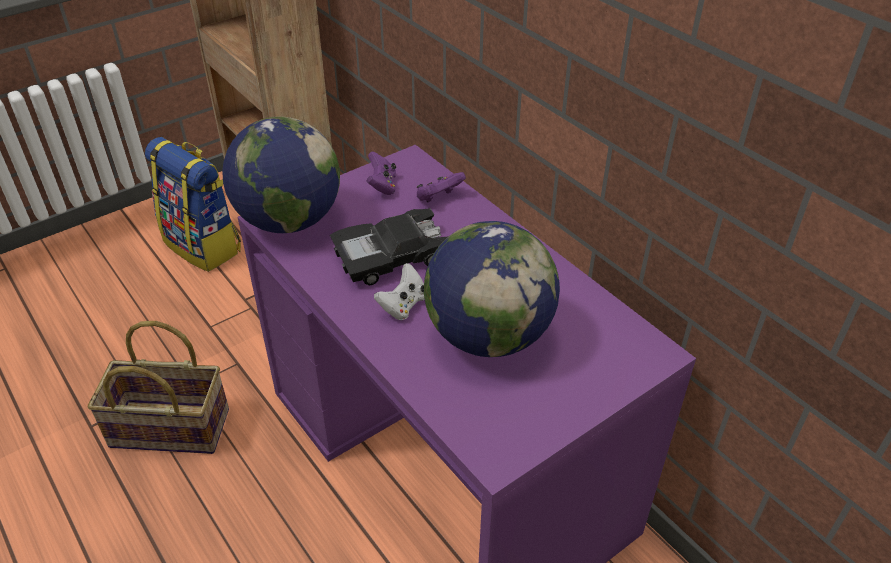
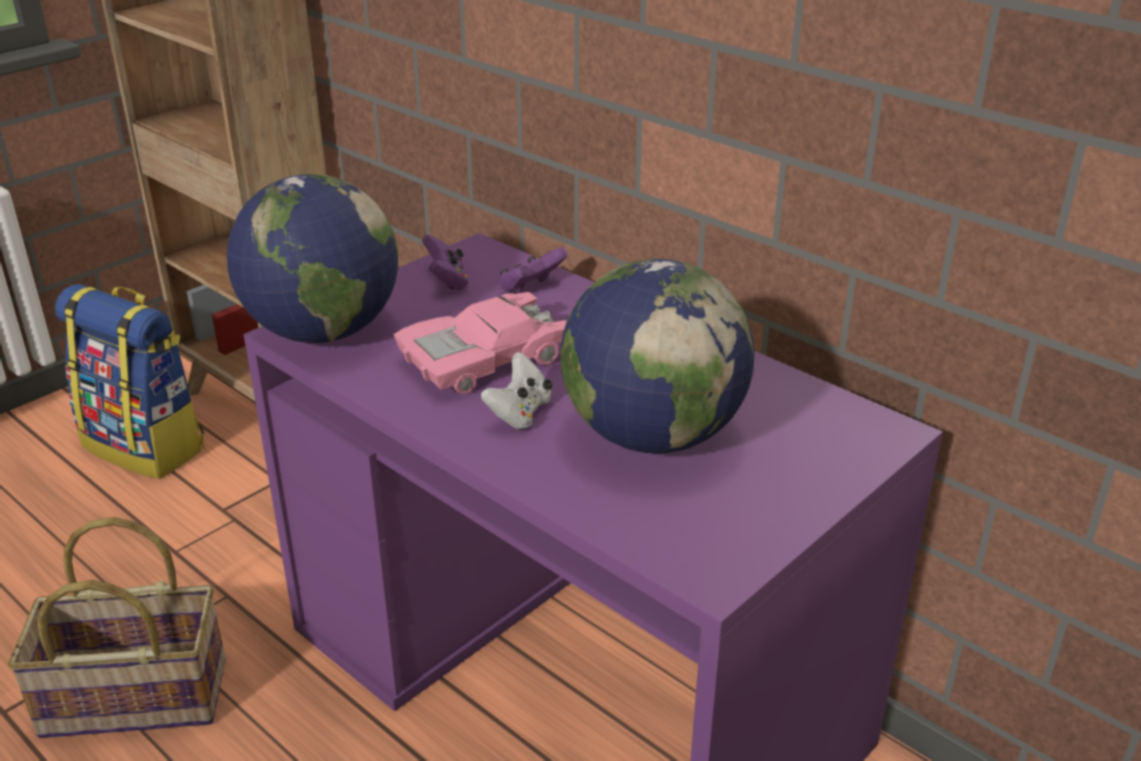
camera: 10 degrees left, 10 degrees down
(391, 256) = (485, 359): black toy car -> pink toy car

